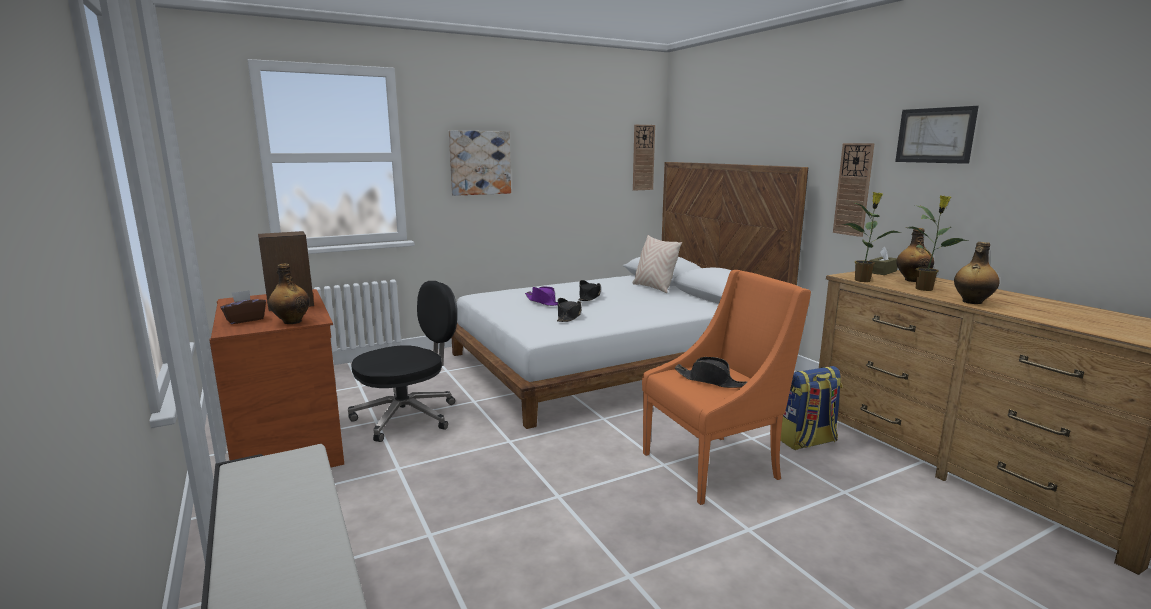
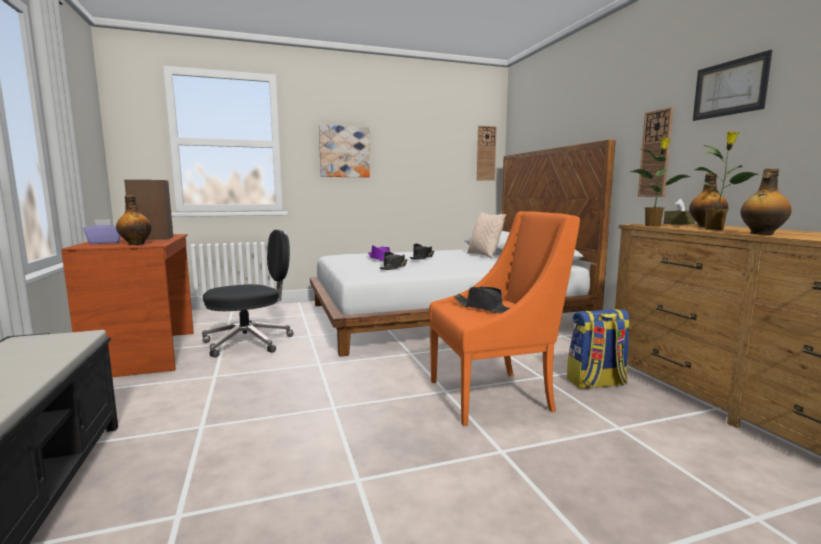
camera: 10 degrees right, 5 degrees down
(245, 320) = (104, 243): brown tissue box -> purple tissue box

